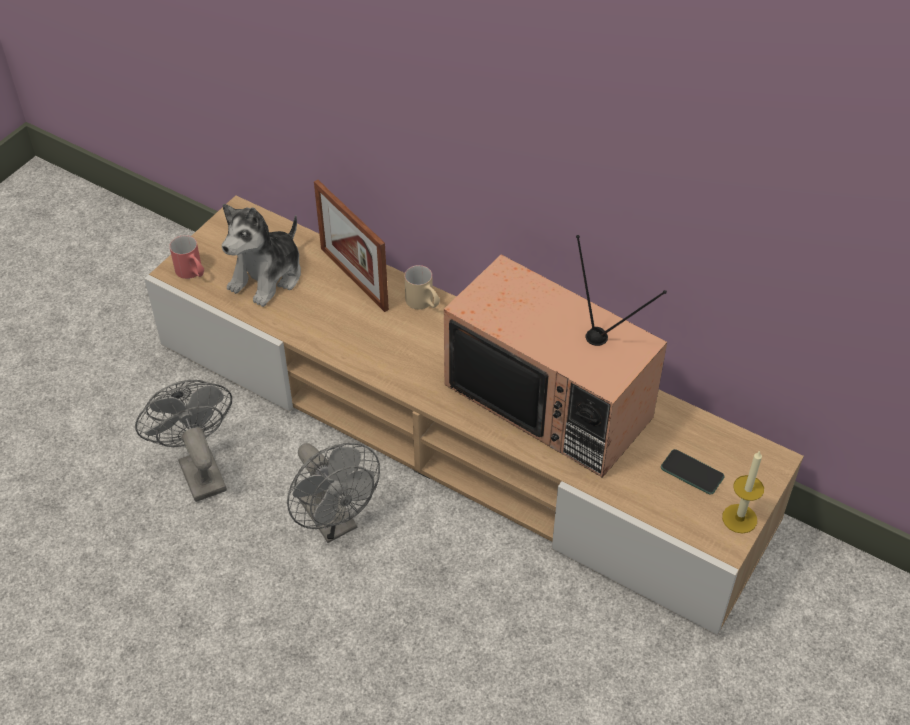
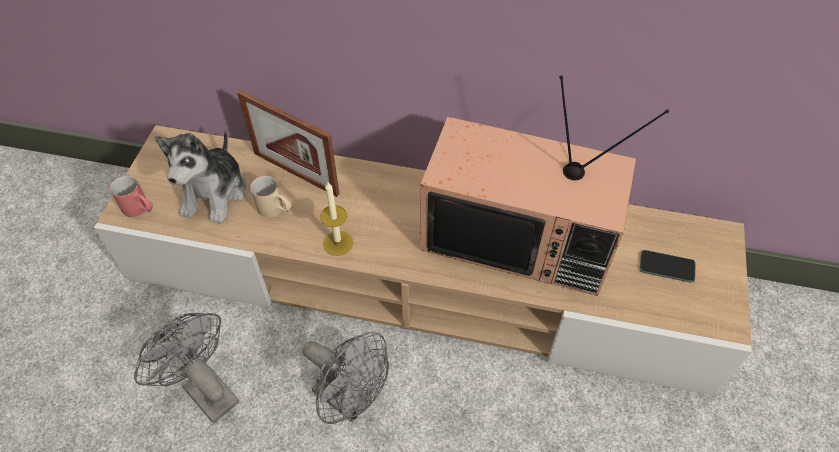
camera: 20 degrees left, 5 degrees up
(423, 304) = (368, 179): beige mug -> beige mug (275, 210)
(739, 518) = (726, 297): candle -> candle (338, 243)

